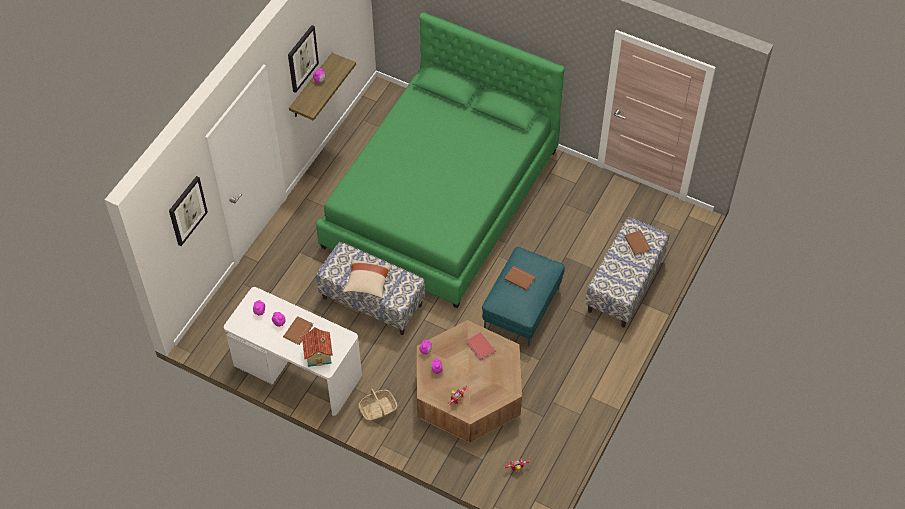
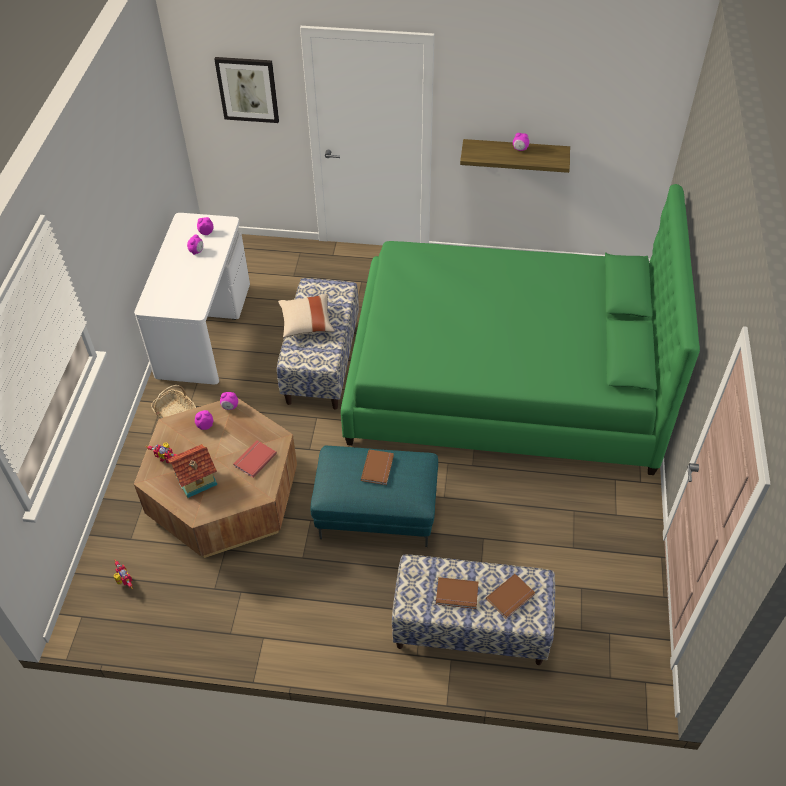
camera: 70 degrees right, 5 degrees down
(299, 331) = (190, 270): brown book -> brown book (457, 595)
(302, 58) = (508, 97): picture -> none
(319, 354) = (164, 295): toy house -> toy house (197, 480)

